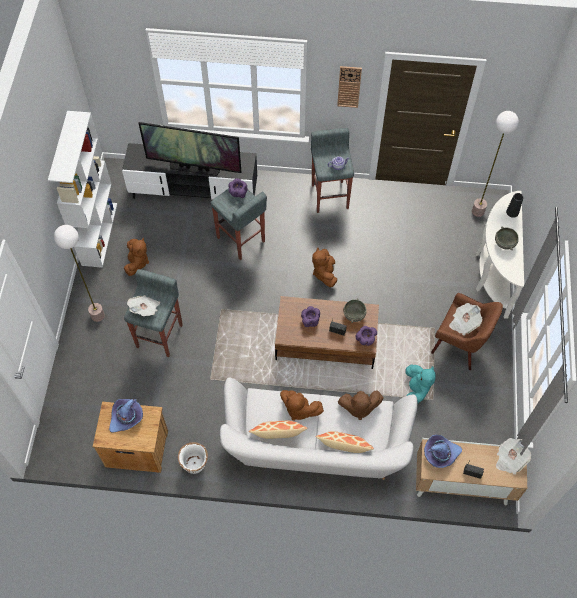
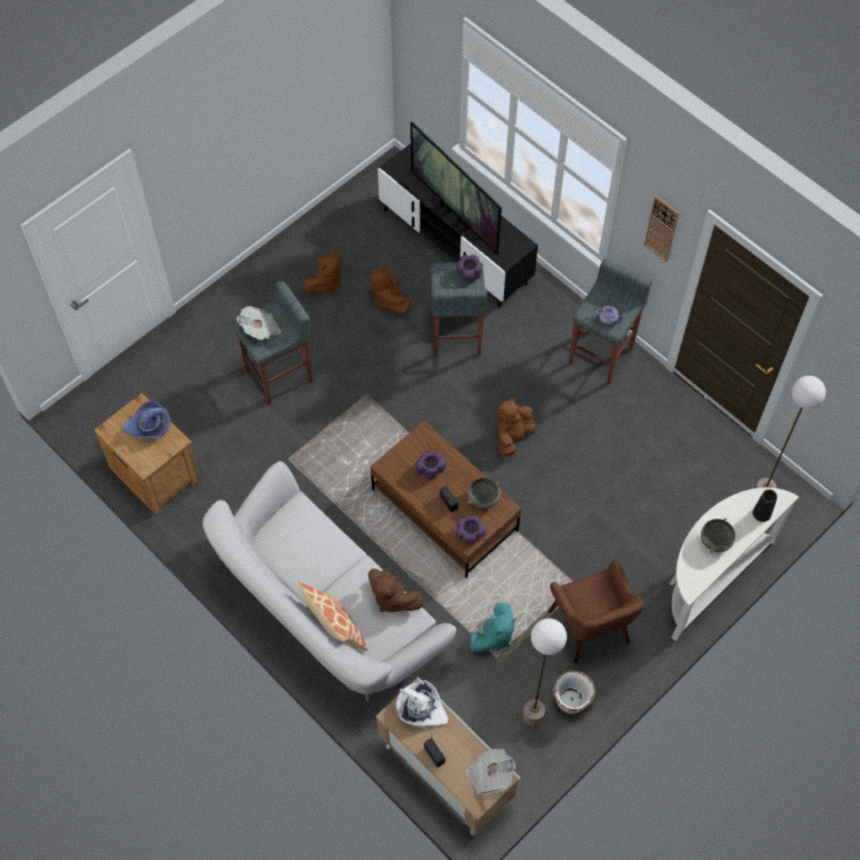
camera: 40 degrees right, 0 degrees up
(97, 315) = (238, 310): floor lamp -> floor lamp (533, 716)
(99, 233) = (315, 225): white bookcase -> none
(194, 464) = (194, 532): white planter -> white planter (571, 700)
(278, 438) = (281, 563): pillow -> none
(299, 409) = (329, 551): brown plush toy -> brown plush toy (389, 299)
(440, 453) = (421, 708): purple hat -> white hat
(463, 323) = (595, 598): newspaper -> none

